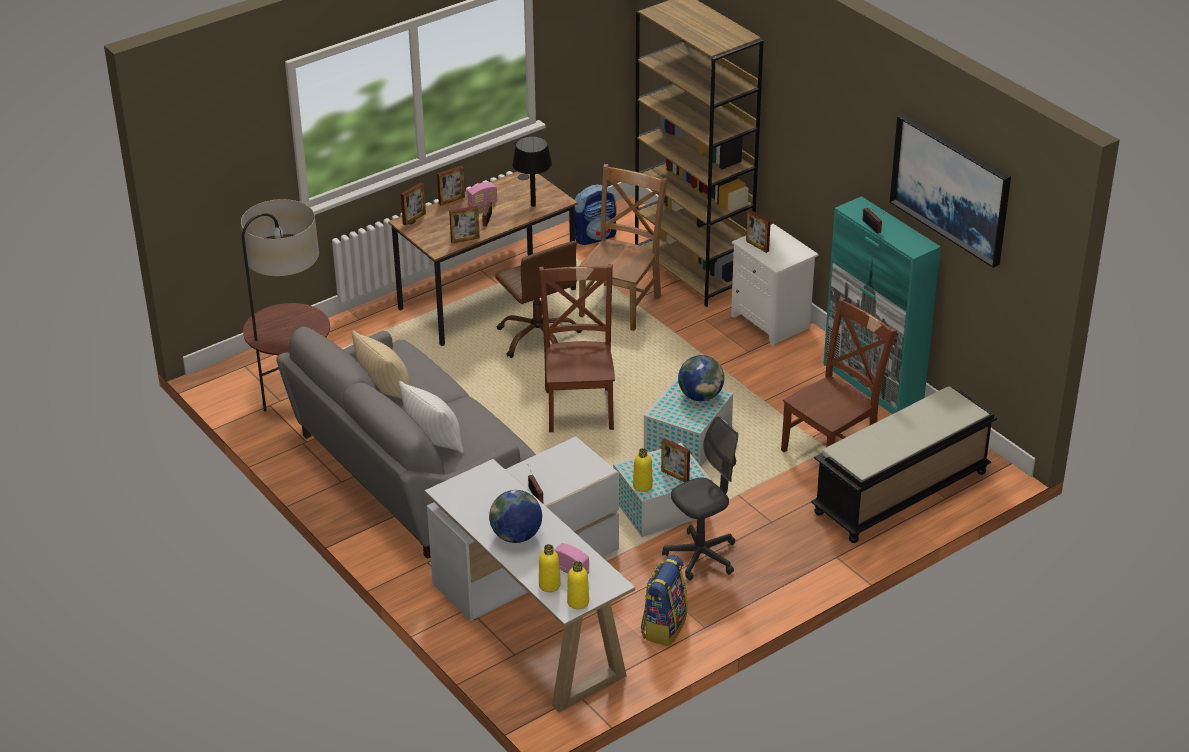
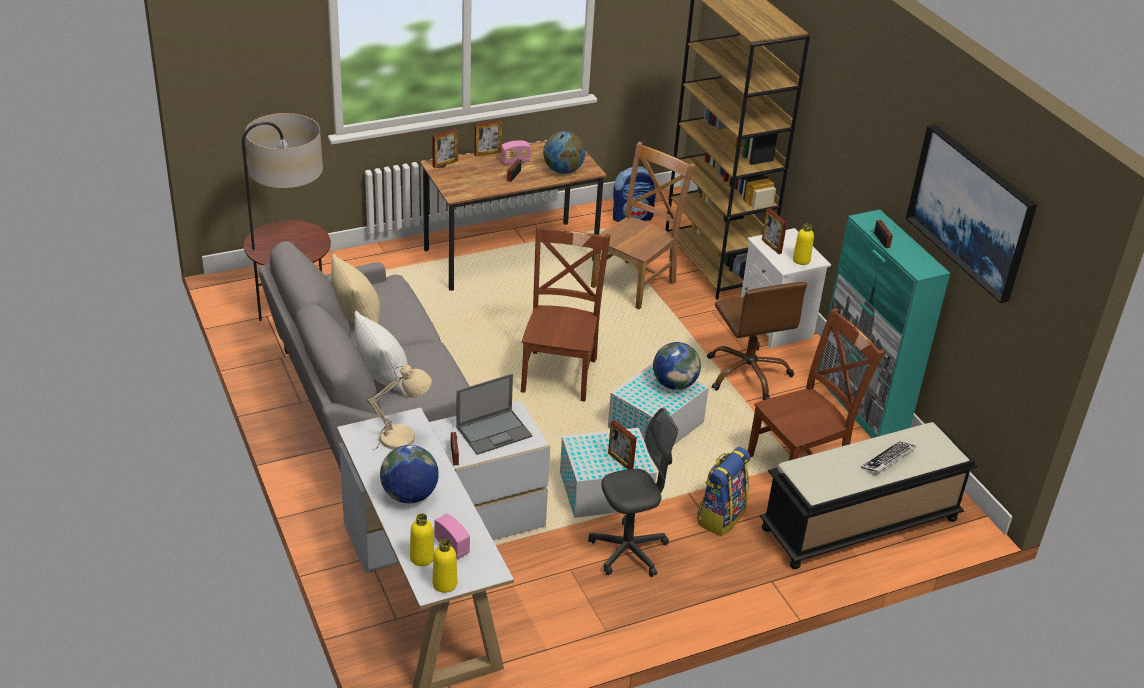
camera: 10 degrees right, 0 degrees up
(465, 239) = (485, 190): picture frame -> none
(488, 488) = (402, 438): none -> beige table lamp
(533, 205) = (563, 170): black table lamp -> globe
(538, 337) = (545, 299): brown office chair -> brown office chair (748, 374)
(563, 468) = (494, 431): none -> laptop
(642, 486) = (583, 465): yellow bottle -> yellow bottle (801, 260)
(663, 626) = (563, 620): backpack -> backpack (720, 516)
(918, 428) = (888, 460): none -> keyboard

